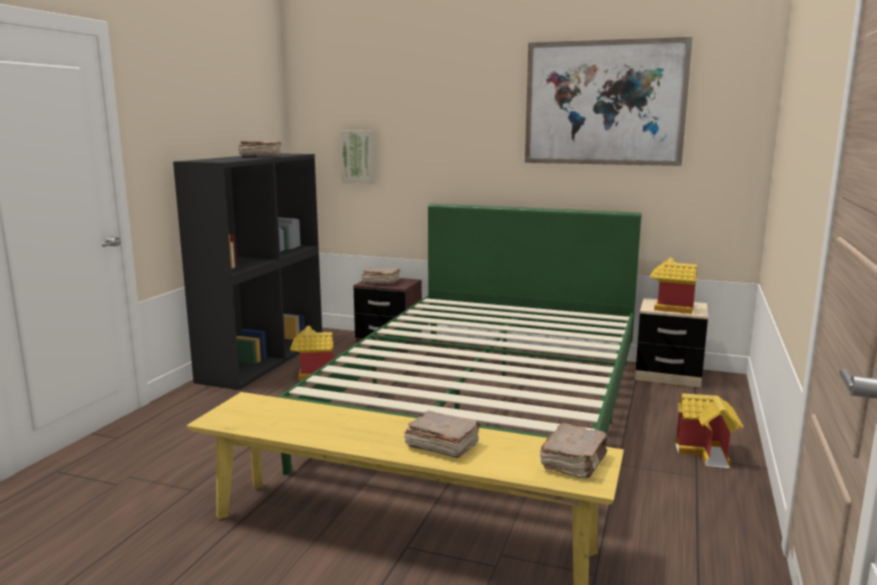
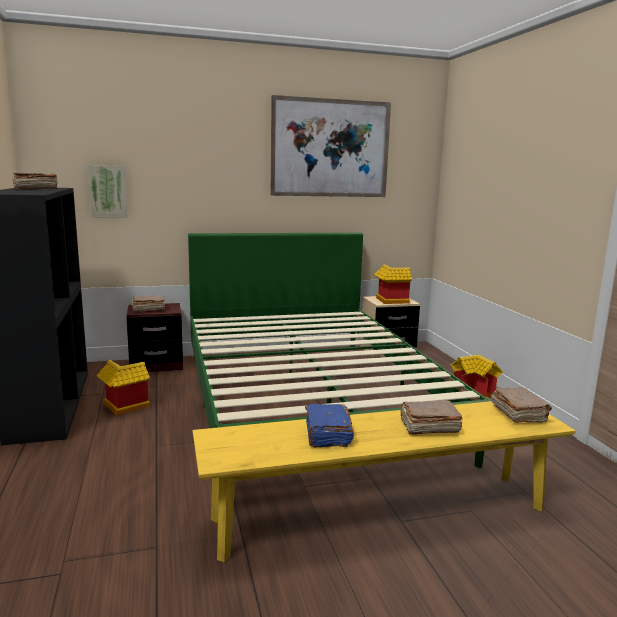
camera: 35 degrees left, 0 degrees up
(333, 425) = (327, 435): none -> blue book

